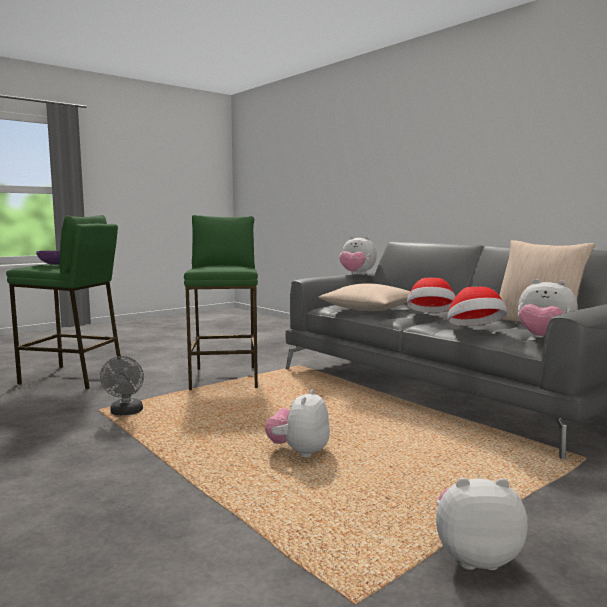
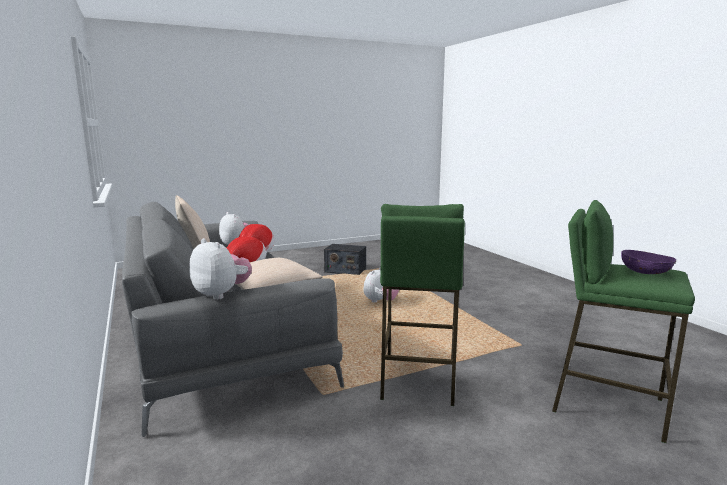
camera: 165 degrees left, 5 degrees up
(126, 413) = (496, 340): grey fan -> none
(475, 557) = (345, 270): plush toy -> radio

